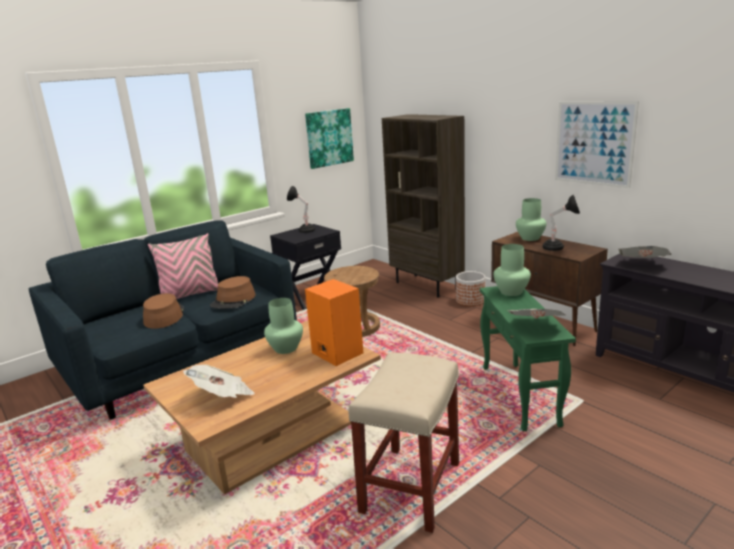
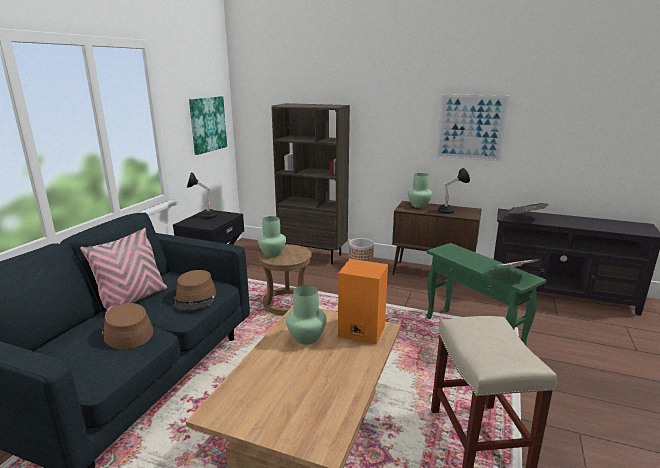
camera: 30 degrees left, 0 degrees up
(223, 396) = (301, 407): newspaper -> none
(511, 292) = (454, 250): green vase -> green vase (272, 254)

